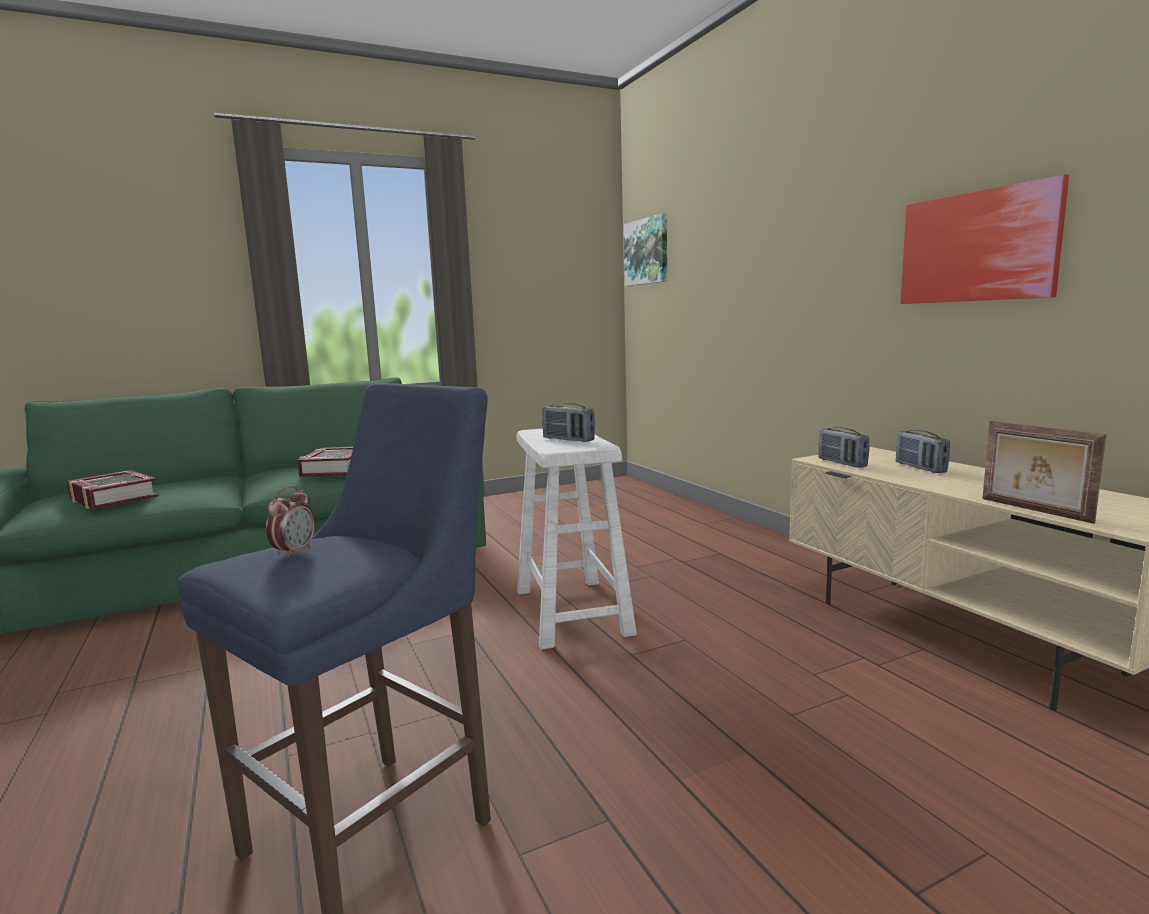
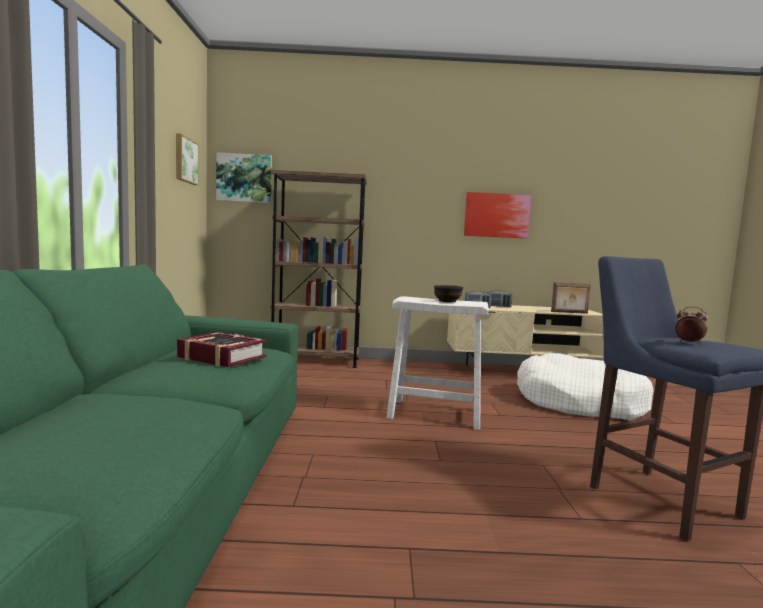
camera: 65 degrees left, 5 degrees down
(113, 498) = (110, 442): book -> none
(563, 248) = (185, 160): none -> picture
(568, 440) = (447, 301): radio -> brown bowl
(685, 512) = (315, 361): none -> brown bookcase
(848, 723) = (579, 402): none -> white dog bed

